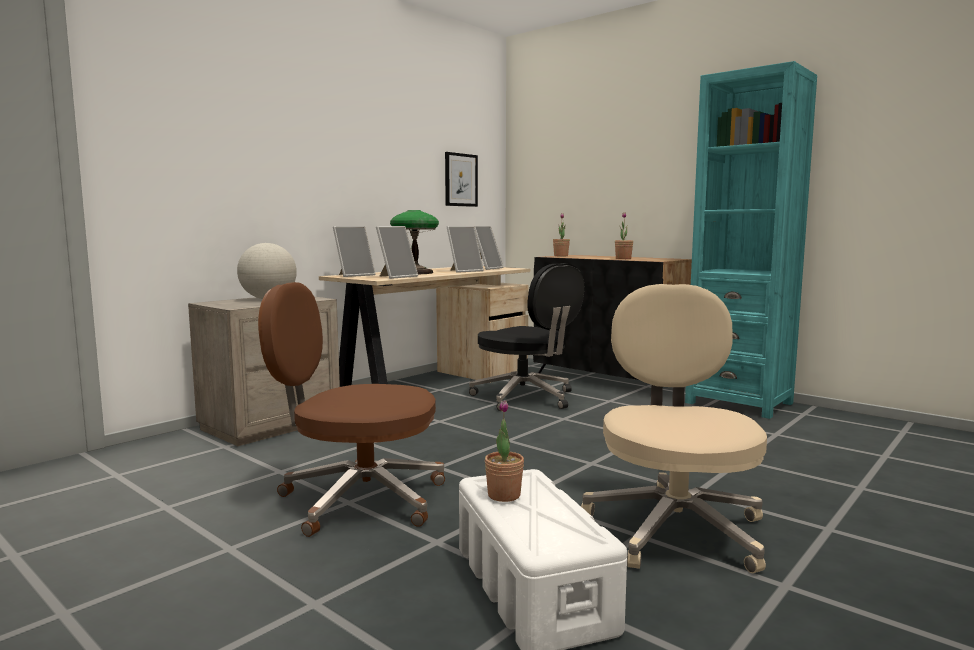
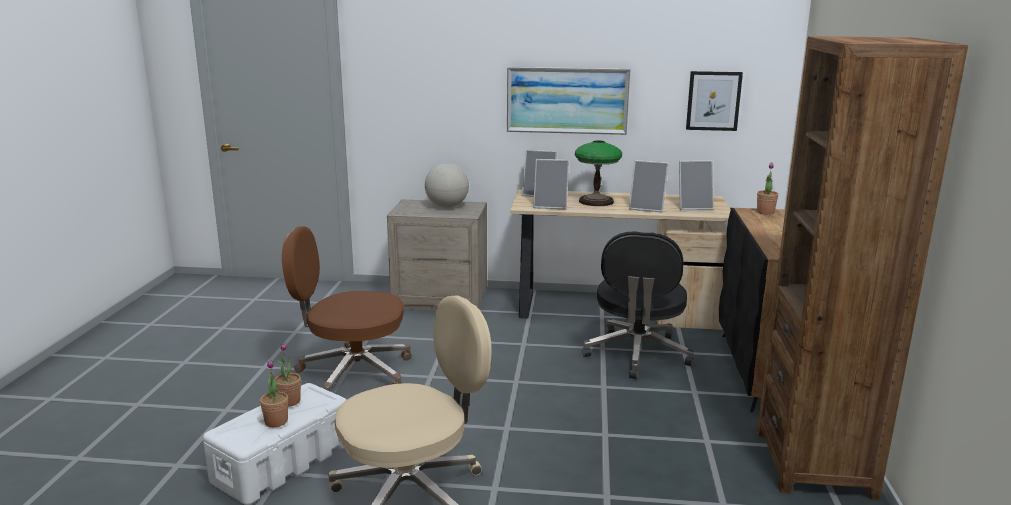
camera: 55 degrees right, 10 degrees up
(356, 174) = (567, 100): none -> picture
(359, 499) = (352, 372): brown office chair -> brown office chair turned 60 degrees counterclockwise
(623, 259) = (775, 239): potted plant -> potted plant (276, 421)
(739, 403) = (814, 463): turquoise bookcase -> brown bookcase

